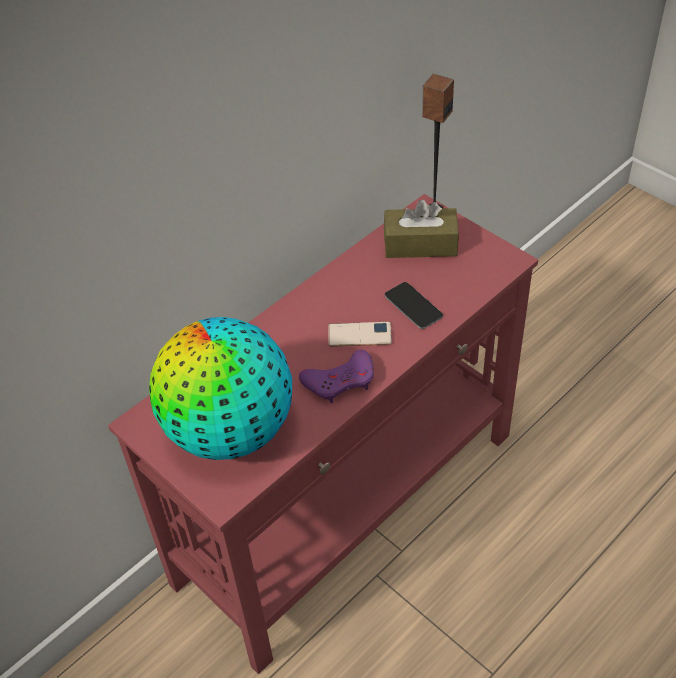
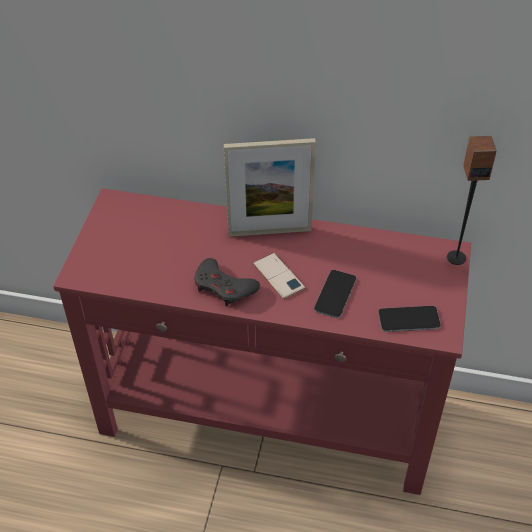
camera: 55 degrees right, 0 degrees up
(230, 431) = (135, 250): globe -> none
(297, 315) = (269, 231): none -> picture frame
(340, 381) = (224, 287): purple game controller -> grey game controller
(420, 244) = (408, 267): brown tissue box -> none
(478, 272) = (409, 319): none -> phone

